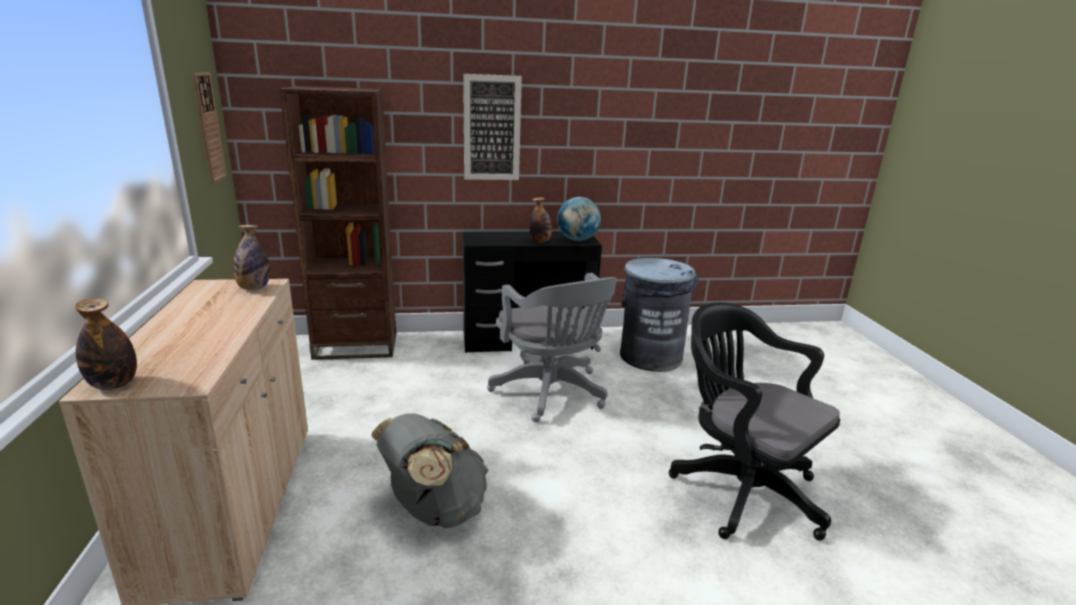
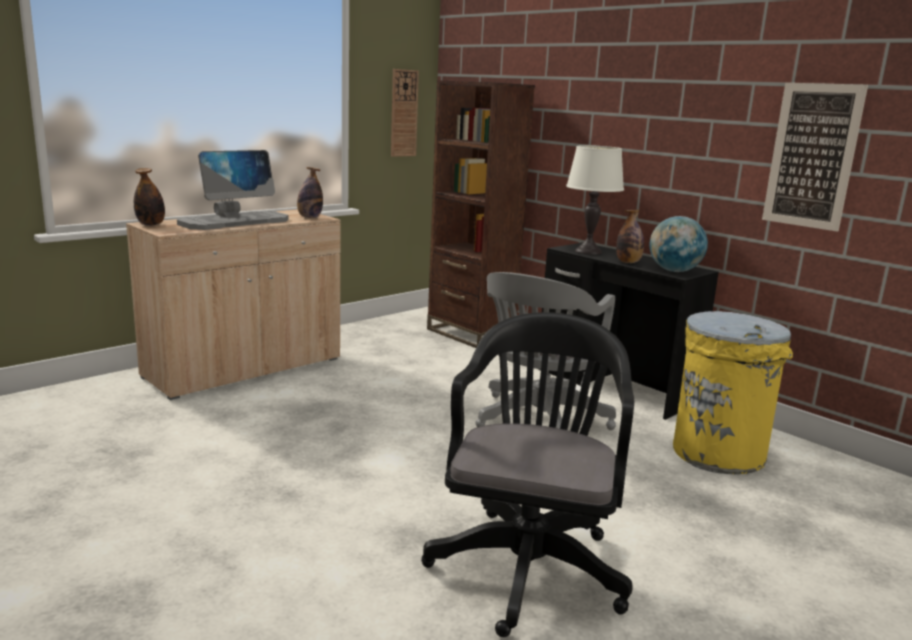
camera: 55 degrees right, 5 degrees down
(203, 329) = (235, 222): none -> monitor
(434, 510) = (308, 424): grey backpack -> none
(492, 128) = (625, 129): picture -> picture (812, 156)
(494, 240) = (588, 251): none -> white table lamp
(650, 356) = (718, 453): grey trash can -> yellow trash can

